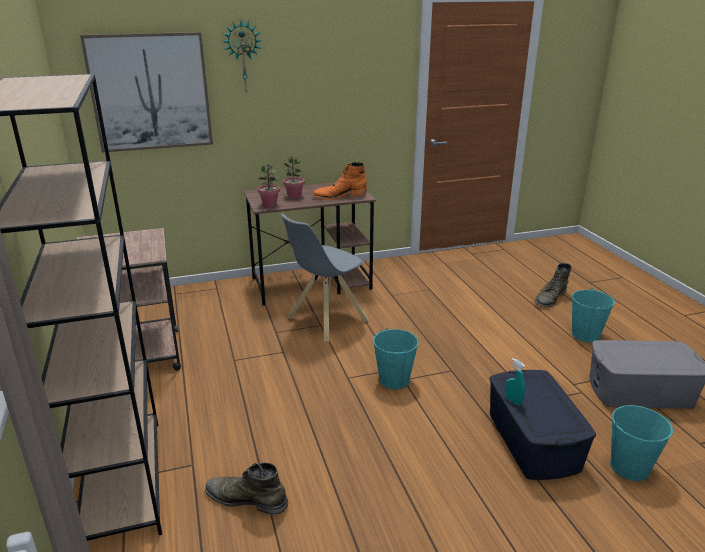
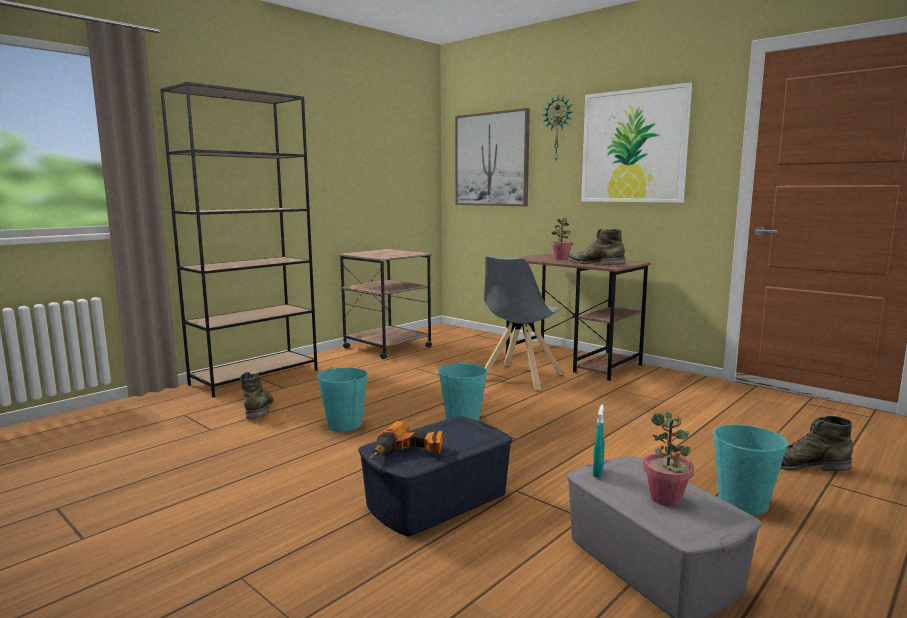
camera: 60 degrees right, 15 degrees down
(270, 205) = (528, 258): potted plant -> potted plant (666, 499)
(325, 320) = (519, 378): grey chair -> grey chair turned 75 degrees counterclockwise
(328, 77) = (633, 146): none -> picture
(339, 195) = (596, 263): orange boot -> green boot
(513, 401) = (425, 430): turquoise spray bottle -> turquoise spray bottle (598, 472)
(556, 421) = (408, 453): none -> power drill
(629, 467) = (450, 571): turquoise bucket -> turquoise bucket (345, 425)

